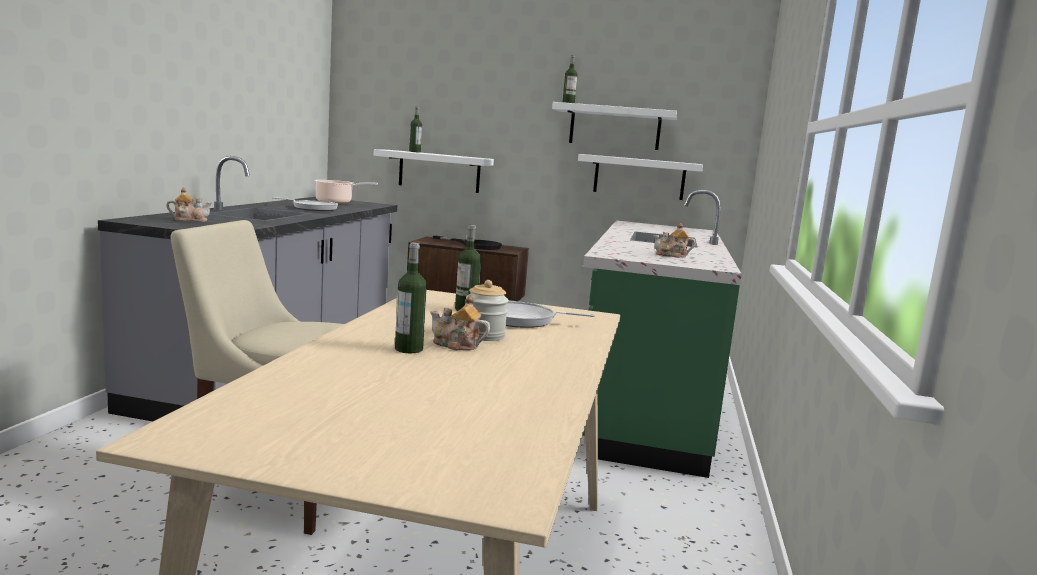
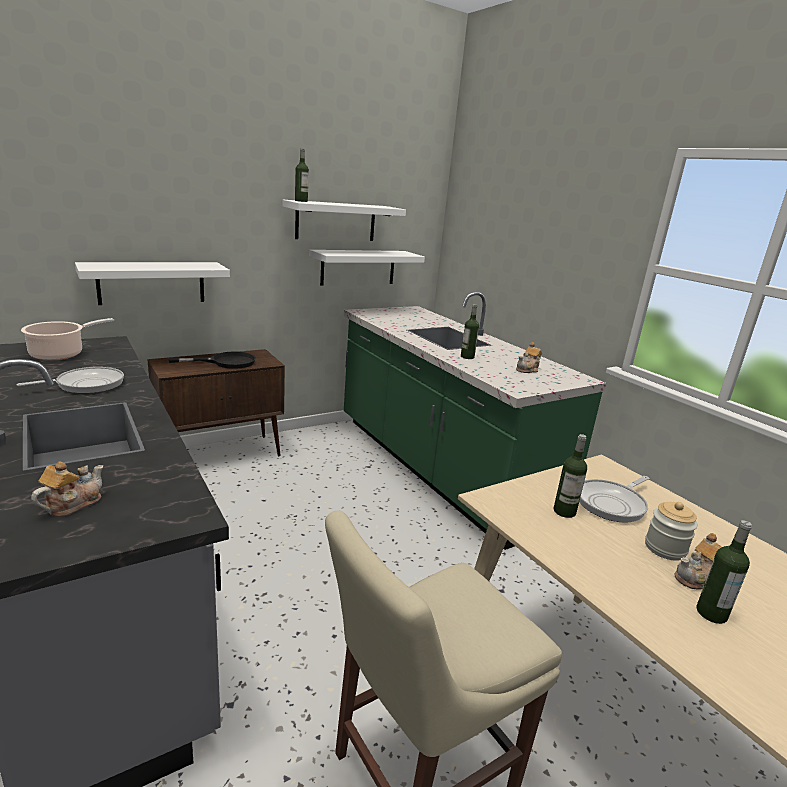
camera: 45 degrees left, 10 degrees up
(414, 152) = (126, 265): bottle -> bottle (467, 357)

